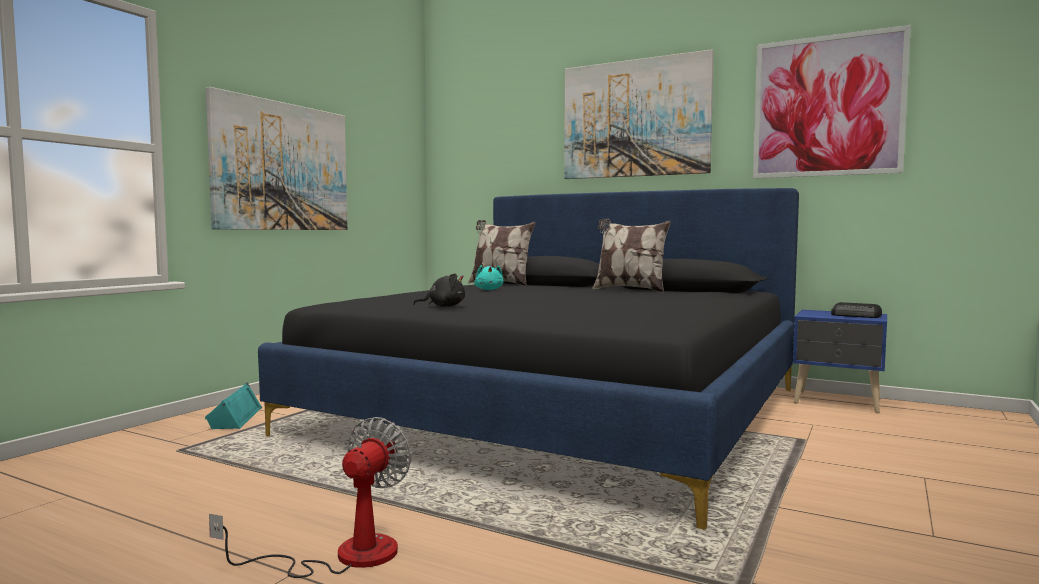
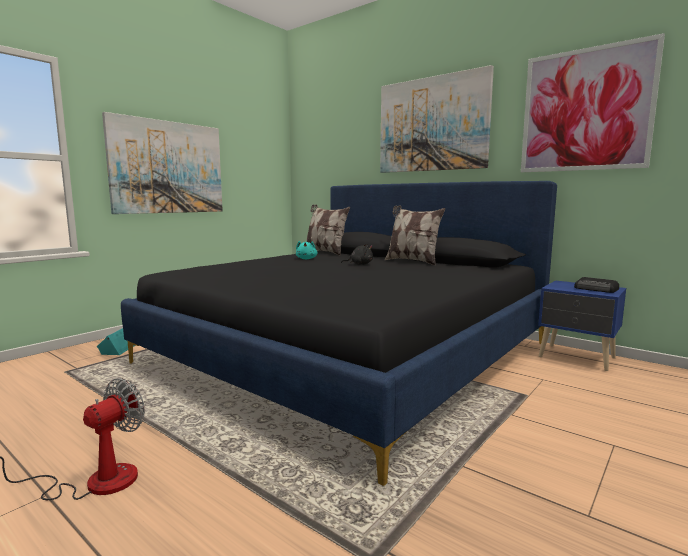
camera: 10 degrees right, 5 degrees up
(443, 306) = (240, 278): black plush toy -> black plush toy (359, 264)

